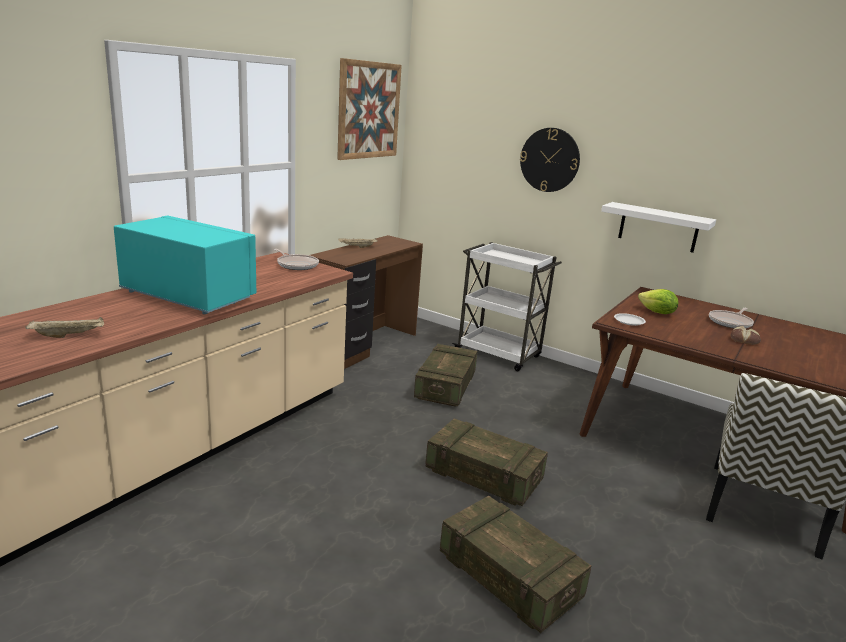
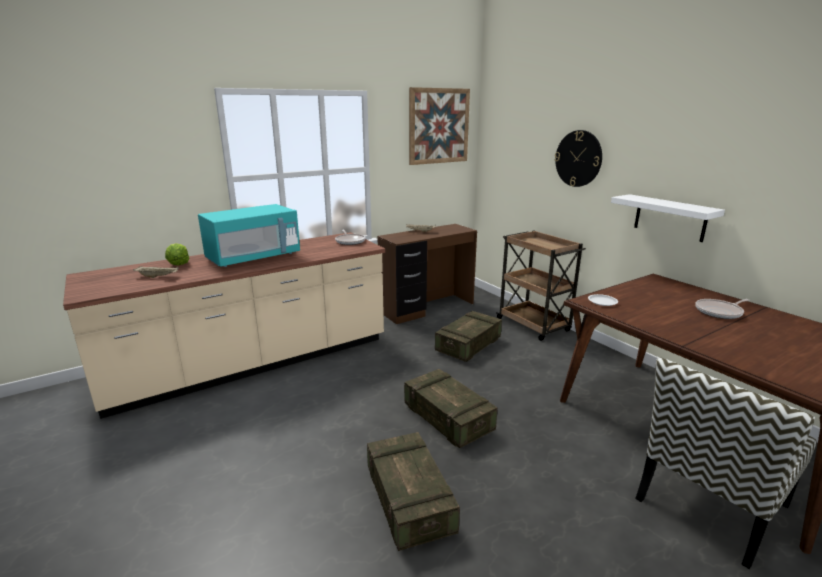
camera: 25 degrees right, 0 degrees up
(188, 296) = (254, 258): turquoise microwave -> turquoise microwave turned 90 degrees clockwise
(499, 354) = (534, 325): white cart -> brown cart
(657, 313) = (642, 297): lettuce -> lettuce (178, 264)
(744, 340) = (717, 329): bread -> none

